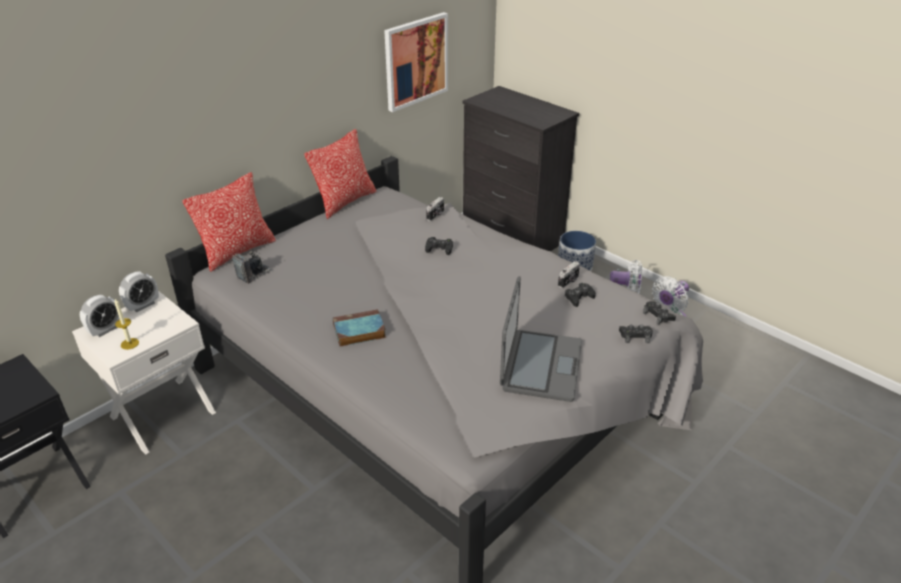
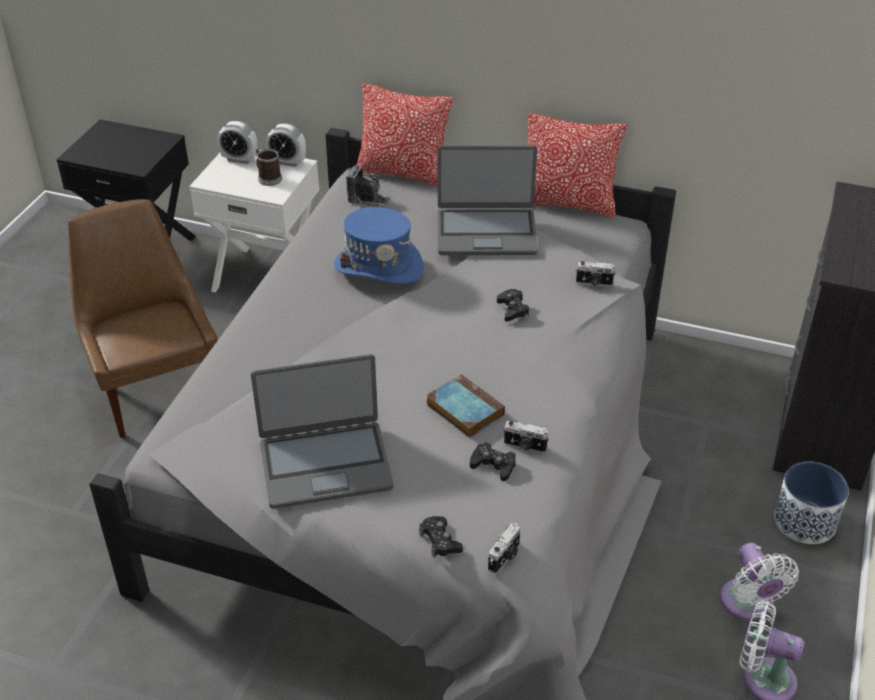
camera: 65 degrees right, 5 degrees up
(129, 343) = (228, 181): candle -> none
(153, 321) = (268, 178): none -> mug
(242, 524) = (157, 391): none -> brown chair
(345, 288) = (379, 267): none -> blue hat
(351, 235) = (486, 232): none -> laptop
(358, 332) = (313, 306): book -> book (463, 409)
(416, 61) = (763, 83): picture -> none
(658, 316) = (505, 557): black game controller -> camera

